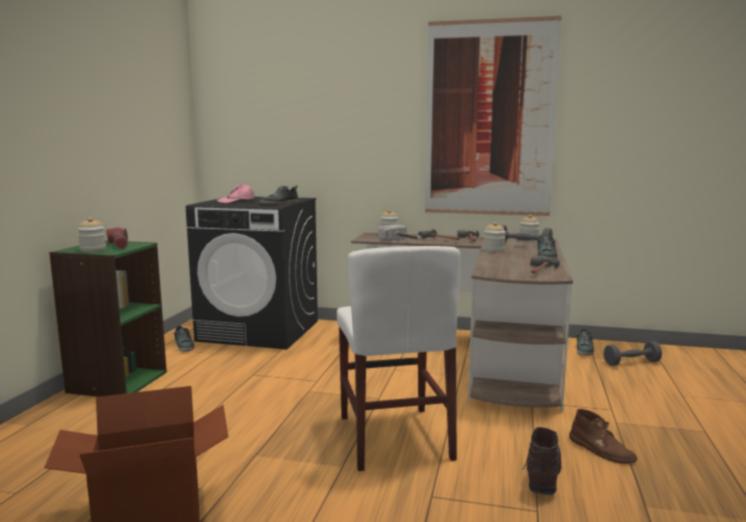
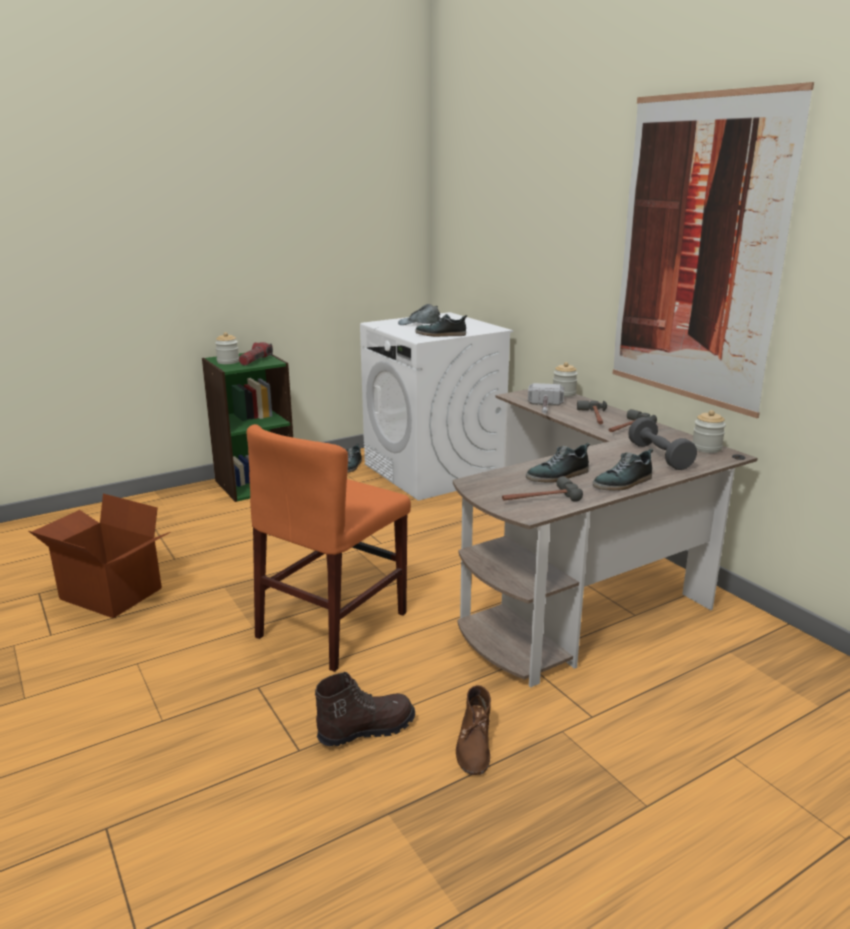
camera: 45 degrees right, 10 degrees up
(236, 201) = (419, 323): pink cap -> grey cap
(260, 331) = (433, 471): black washing machine -> white washing machine
(394, 437) = (333, 624): white chair -> orange chair
(494, 250) = (600, 452): jar -> none
(584, 349) = (744, 635): shoe -> shoe (558, 475)
(631, 363) = (771, 683): grey dumbbell -> none

